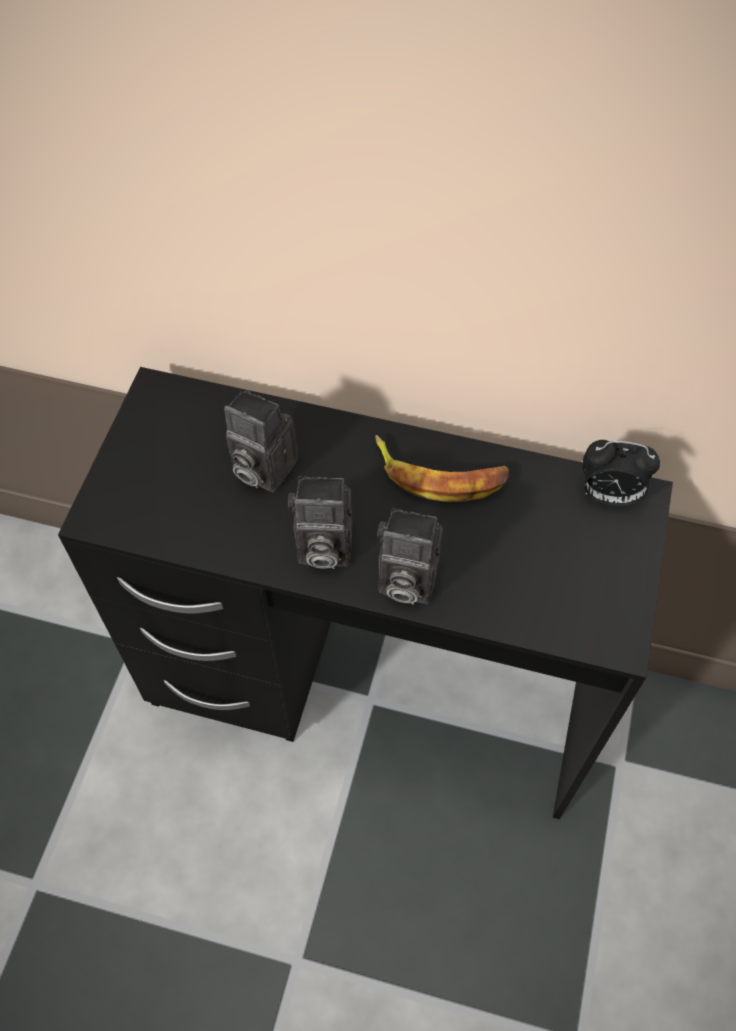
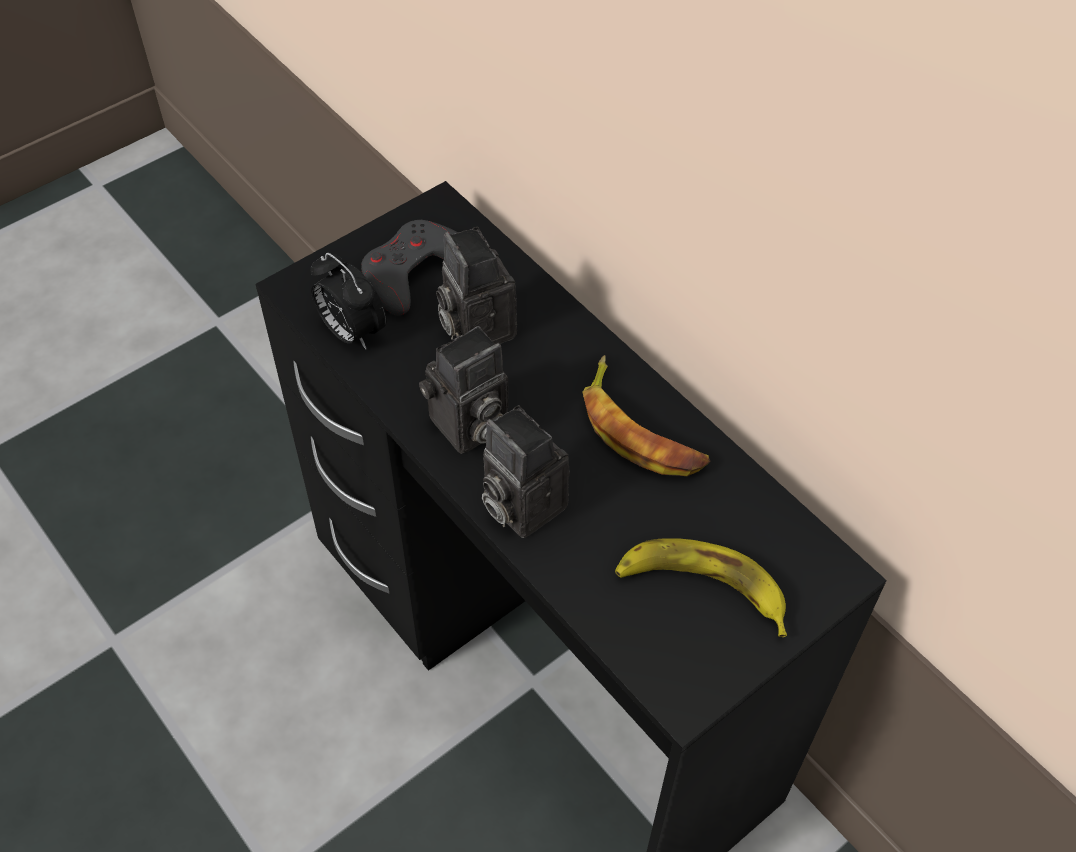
camera: 35 degrees right, 5 degrees down
(178, 453) = (413, 272): none -> grey game controller
(321, 547) = (468, 428): camera -> camera turned 75 degrees counterclockwise
(570, 561) = (701, 588): none -> banana
(608, 495) = (800, 550): alarm clock -> alarm clock (351, 332)

